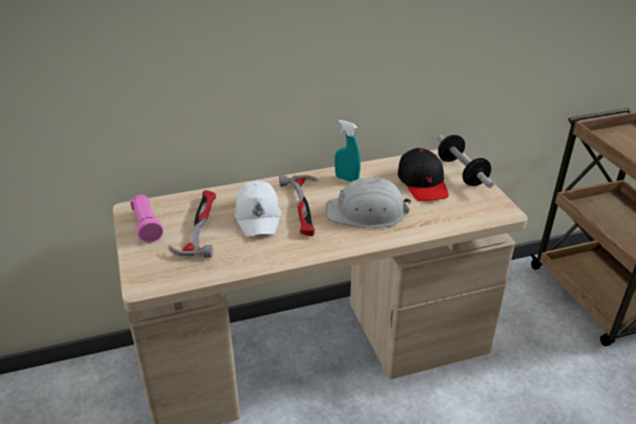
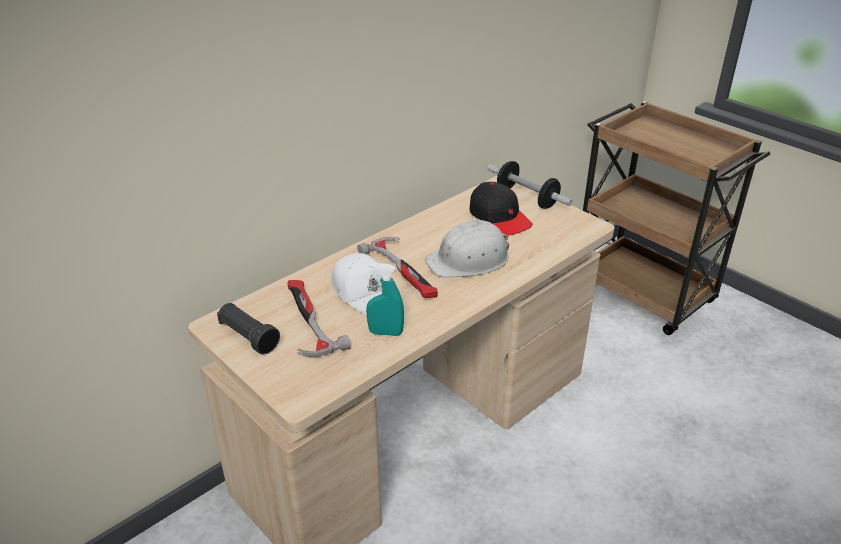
camera: 25 degrees left, 0 degrees up
(147, 226) = (248, 337): pink flashlight -> black flashlight
(346, 179) = (423, 231): turquoise spray bottle -> turquoise spray bottle (385, 333)

